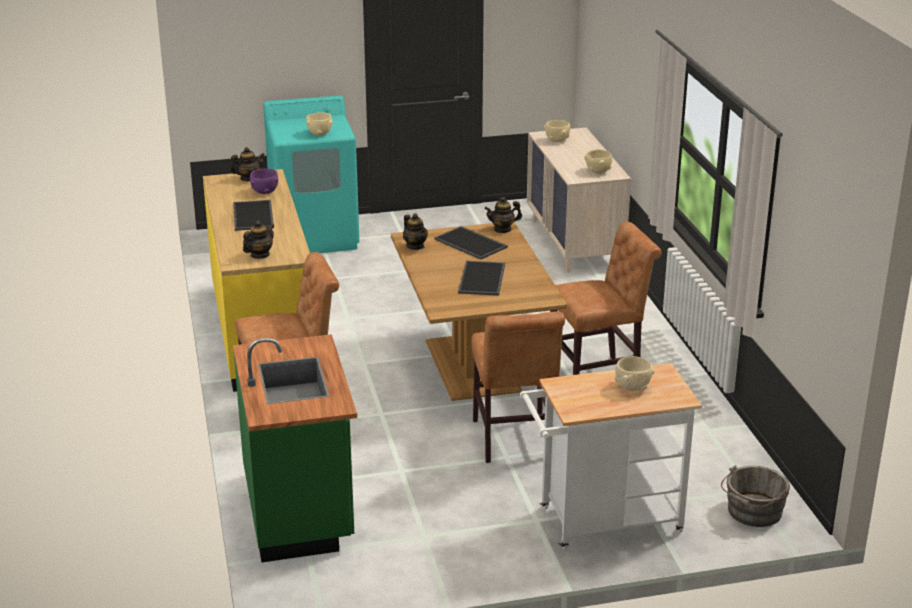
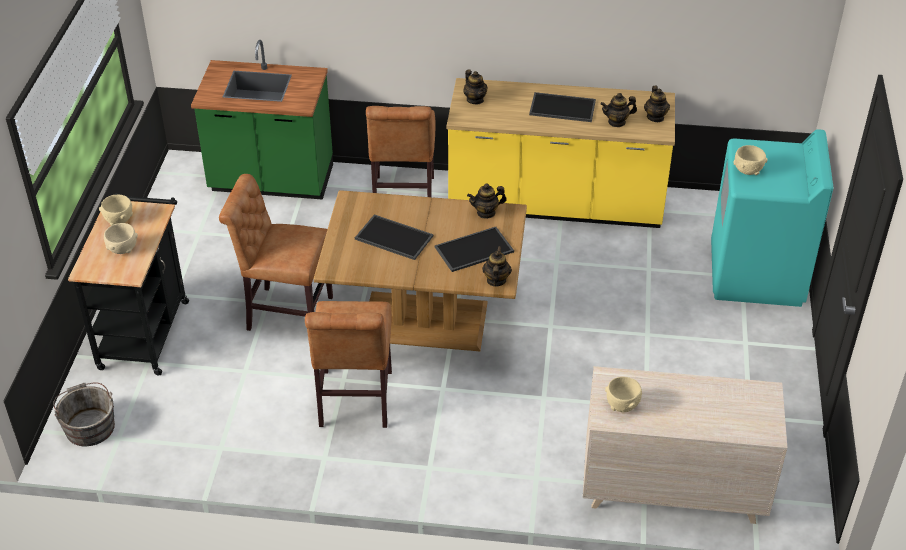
camera: 110 degrees right, 15 degrees up
(265, 192) = (617, 122): purple bowl -> teapot
(557, 140) = (742, 401): beige bowl -> beige bowl (119, 220)
(602, 522) = (145, 329): white cart -> black cart

